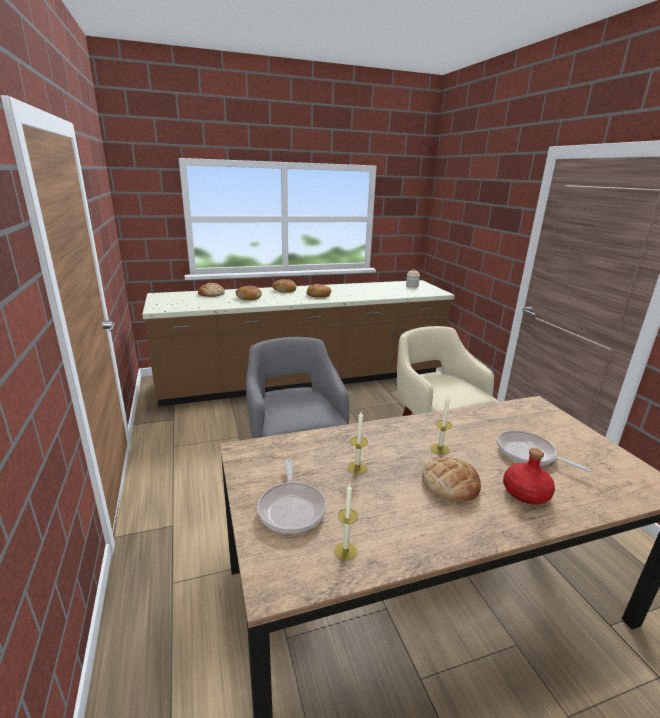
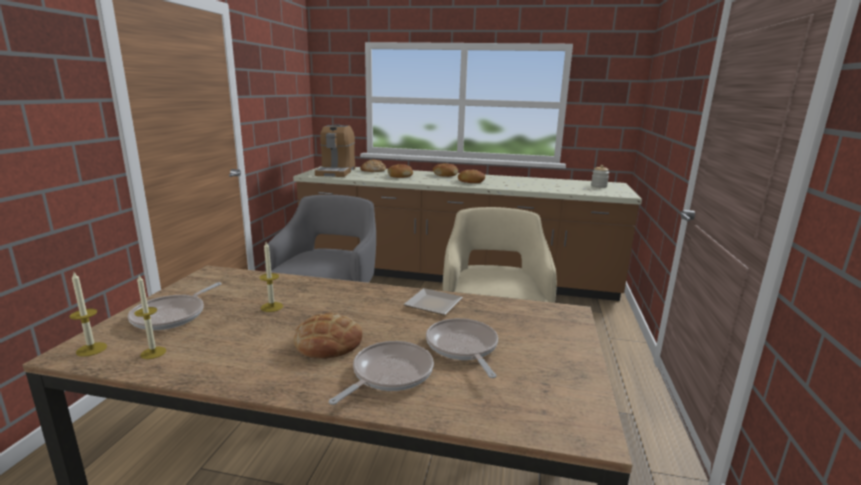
camera: 30 degrees right, 5 degrees down
(178, 301) = (336, 172): none -> coffee machine
(440, 449) = (372, 316): candle -> candle (91, 349)
(458, 425) = (431, 305): none -> plate
(525, 493) = (389, 374): red bottle -> frying pan

